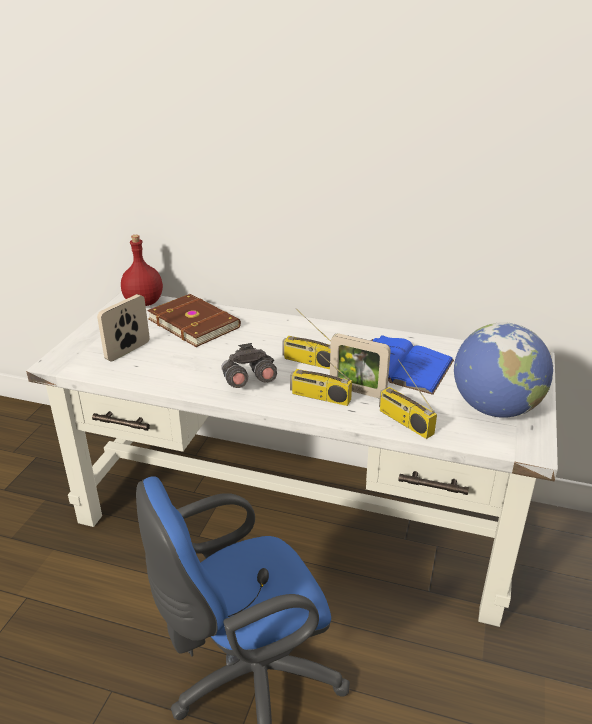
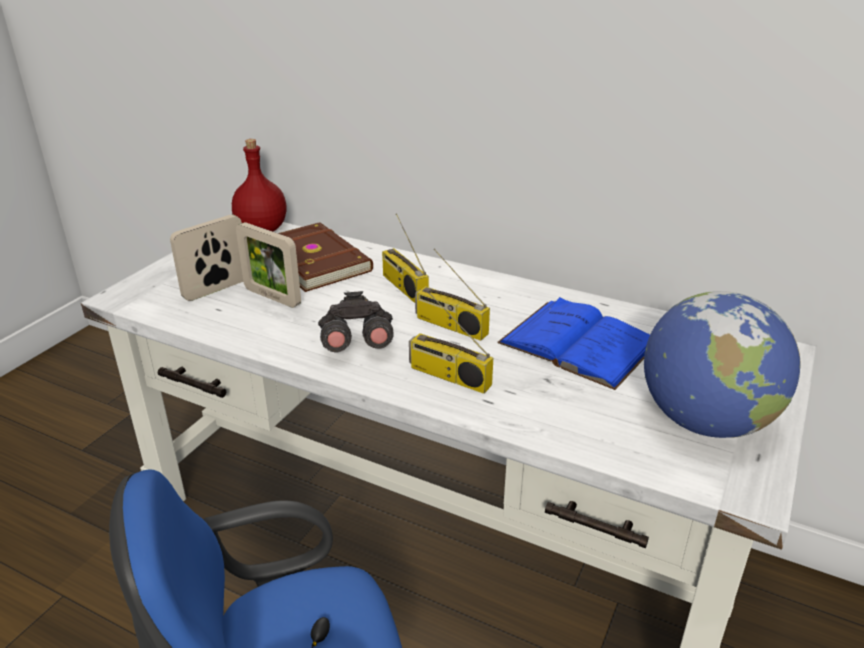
camera: 10 degrees right, 0 degrees up
(357, 391) = (505, 373): picture frame -> picture frame (272, 297)
(404, 422) = (561, 426): radio -> radio (403, 287)

